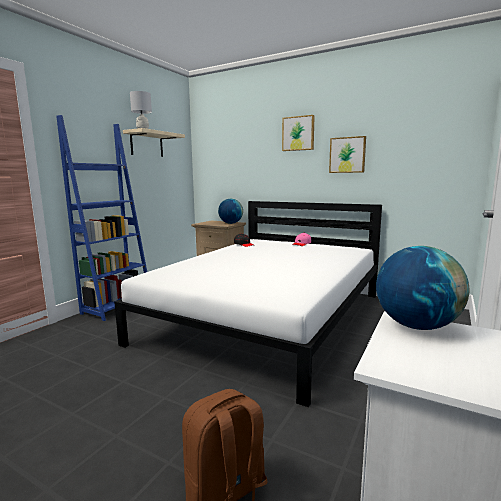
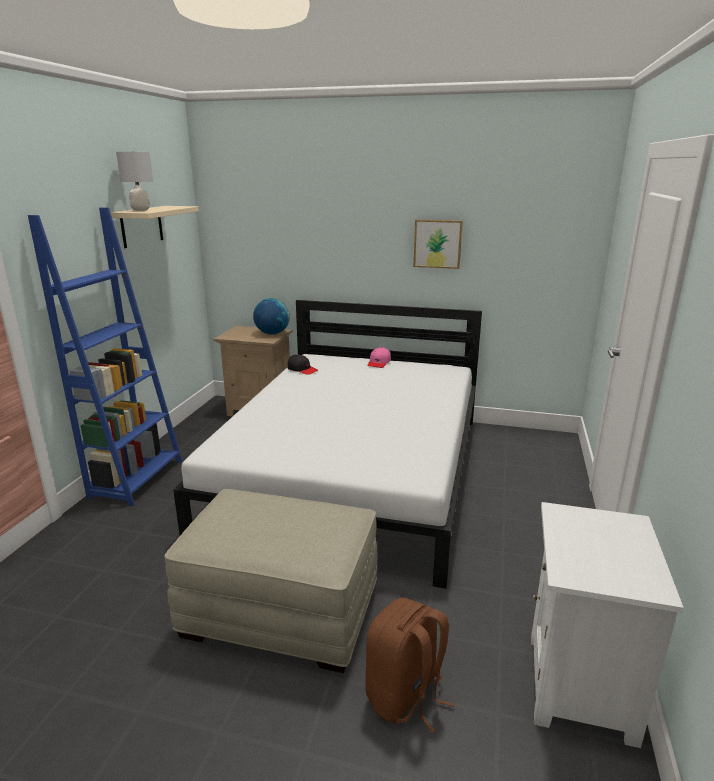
camera: 15 degrees left, 10 degrees up
(159, 402) = (282, 611): none -> beige ottoman
(298, 133) = (369, 208): picture -> none
(416, 326) = (576, 519): globe -> none

